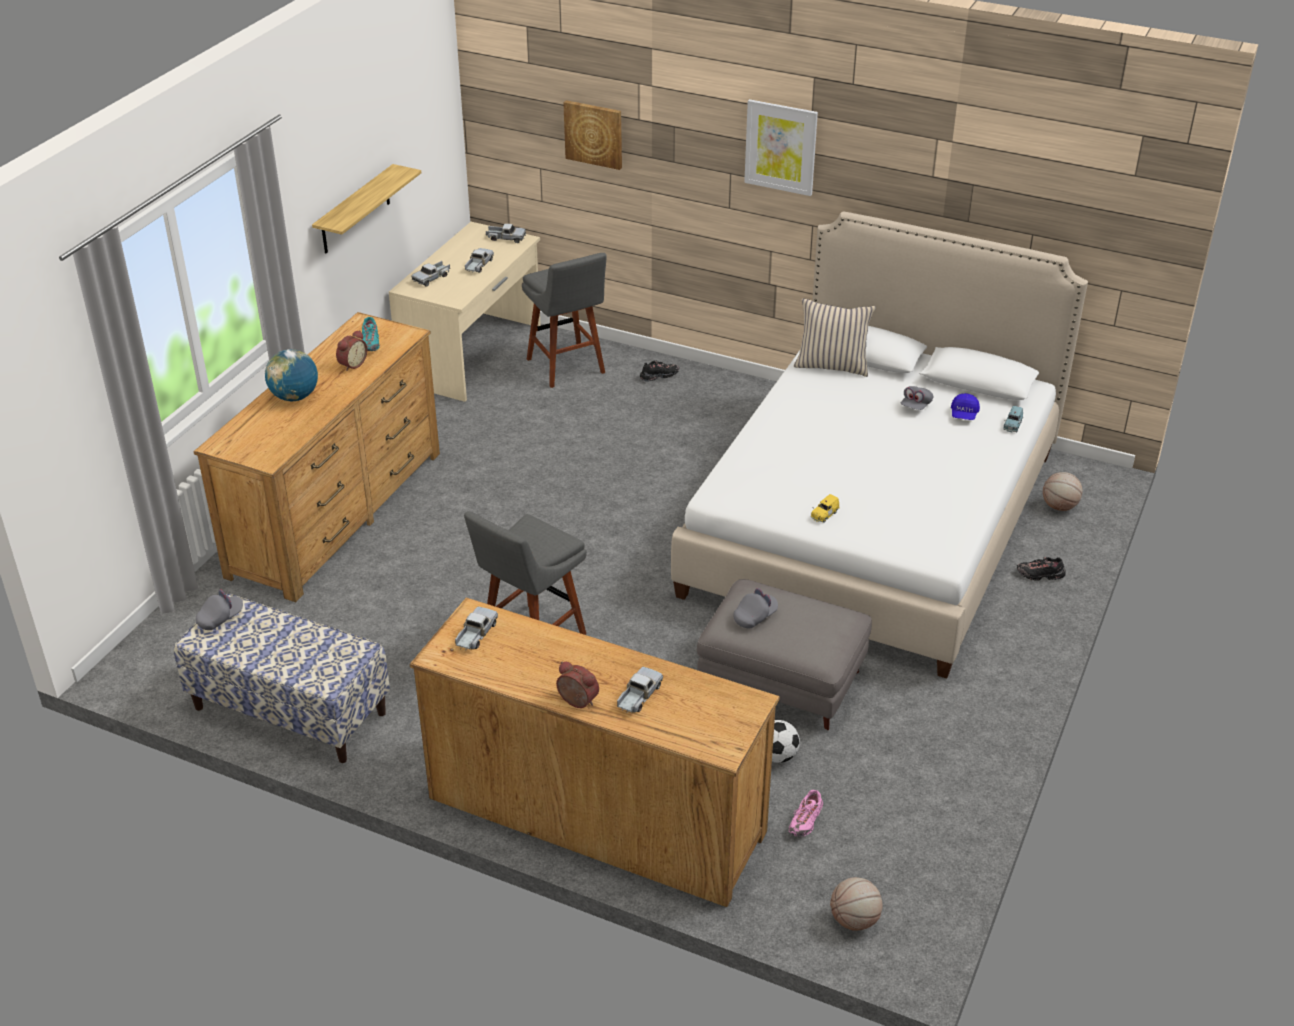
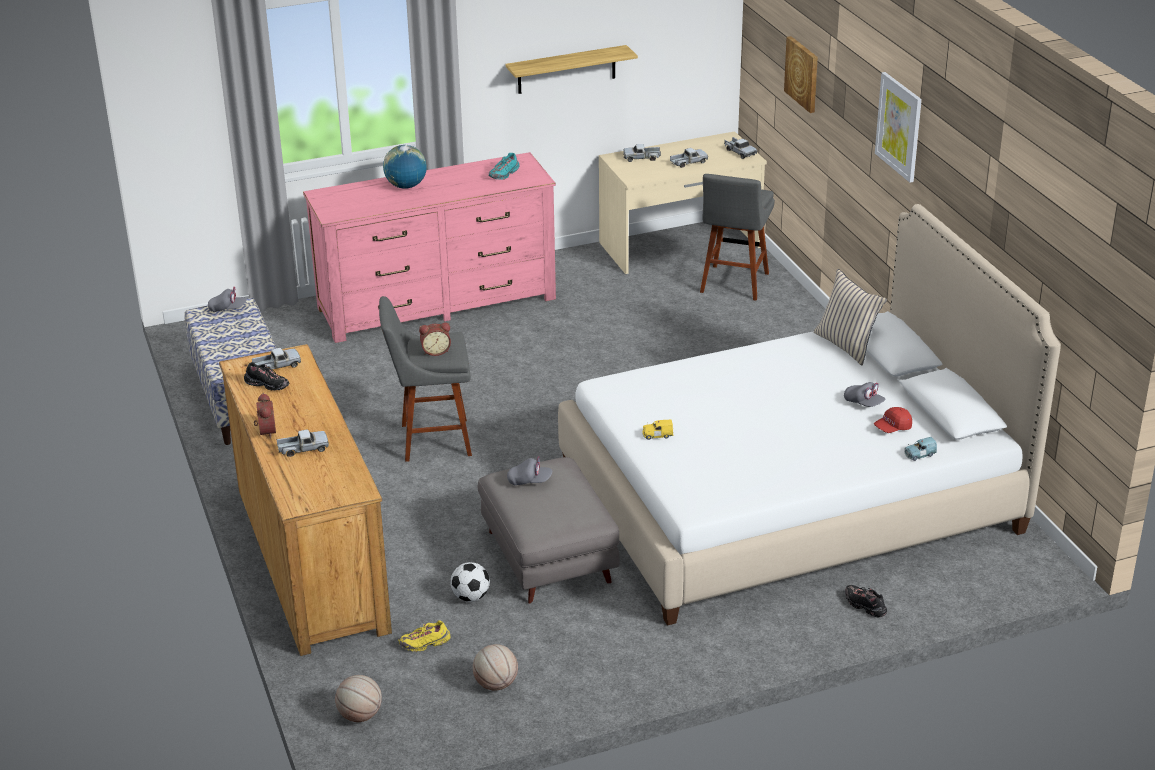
camera: 45 degrees right, 5 degrees down
(337, 513) = (437, 303): brown dresser -> pink dresser
(352, 364) = (471, 182): alarm clock -> alarm clock (435, 351)
(659, 376) = (793, 321): black shoe -> black shoe (267, 385)
(805, 821) = (425, 644): pink shoe -> yellow shoe
(916, 406) = (863, 403): grey cap -> grey cap turned 120 degrees counterclockwise
(964, 414) = (892, 428): blue cap -> red cap
(1059, 507) = (970, 571): basketball -> basketball (495, 684)

